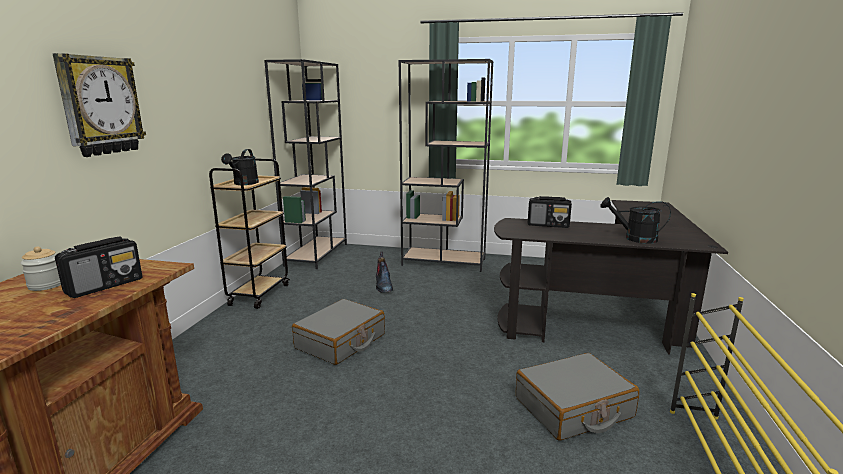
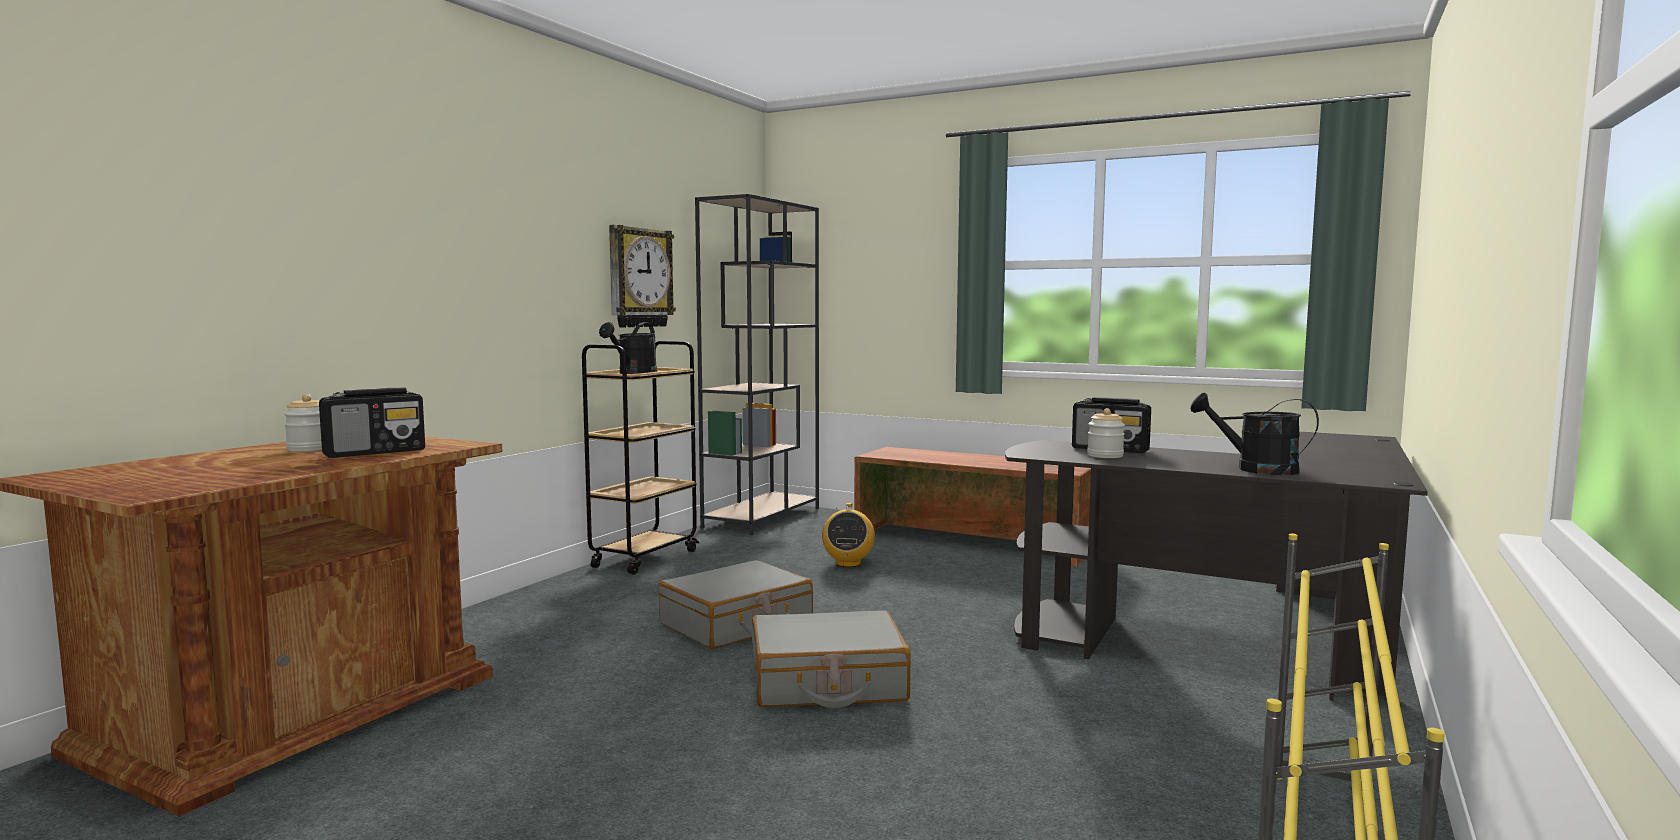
camera: 15 degrees right, 10 degrees down
(100, 106) = (431, 237): wall clock -> wall clock (639, 277)
(383, 285) = (848, 563): boot -> radio
(444, 262) = (974, 541): bookcase -> brown bench
(551, 231) = (1105, 455): none -> jar
(573, 408) = (1084, 748): grey suitcase -> grey suitcase (827, 682)

